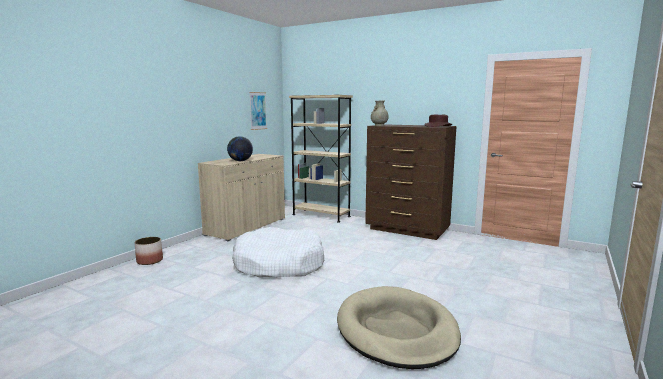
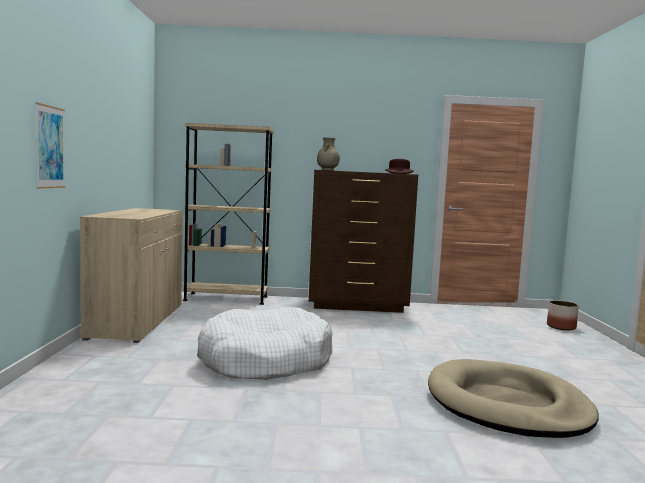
camera: 30 degrees left, 5 degrees down
(149, 261) = (41, 386): planter -> planter (561, 327)
(240, 161) = (145, 215): globe -> none
(258, 111) = (134, 142): picture -> picture (50, 147)

